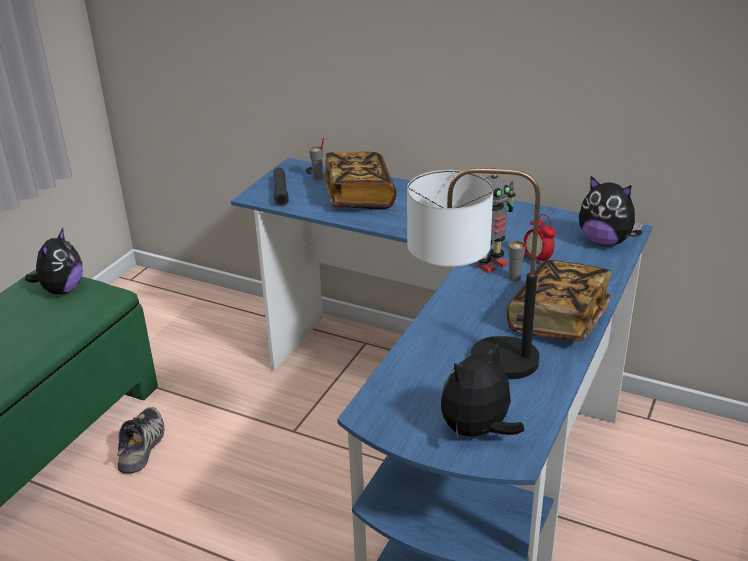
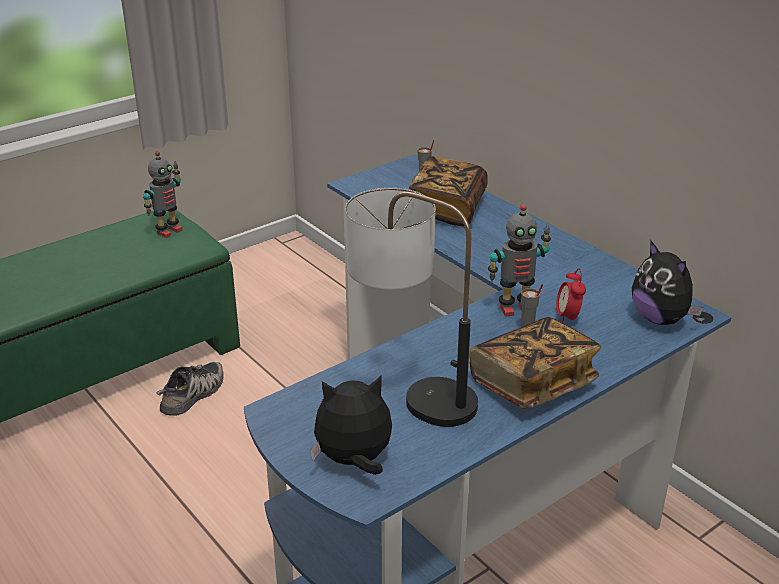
camera: 25 degrees right, 0 degrees up
(62, 290) = (168, 231): plush toy -> toy robot
(280, 192) = (378, 185): black flashlight -> none

